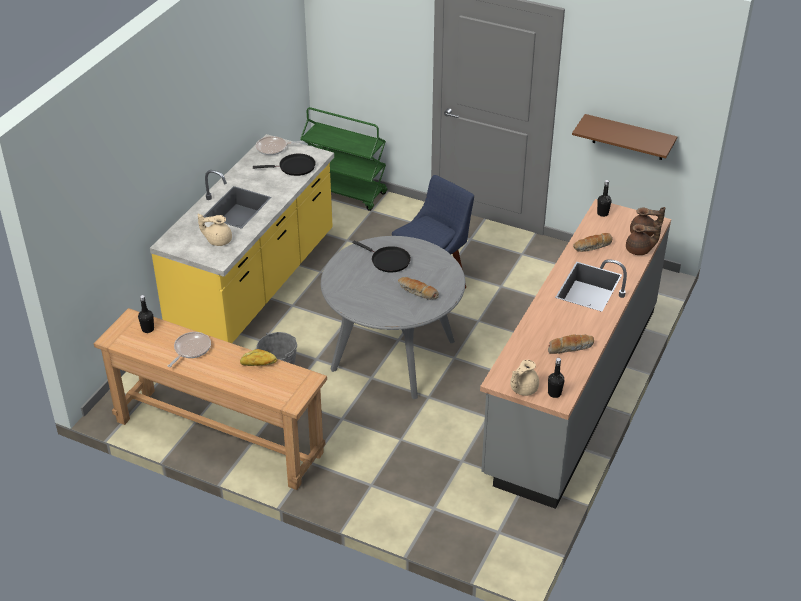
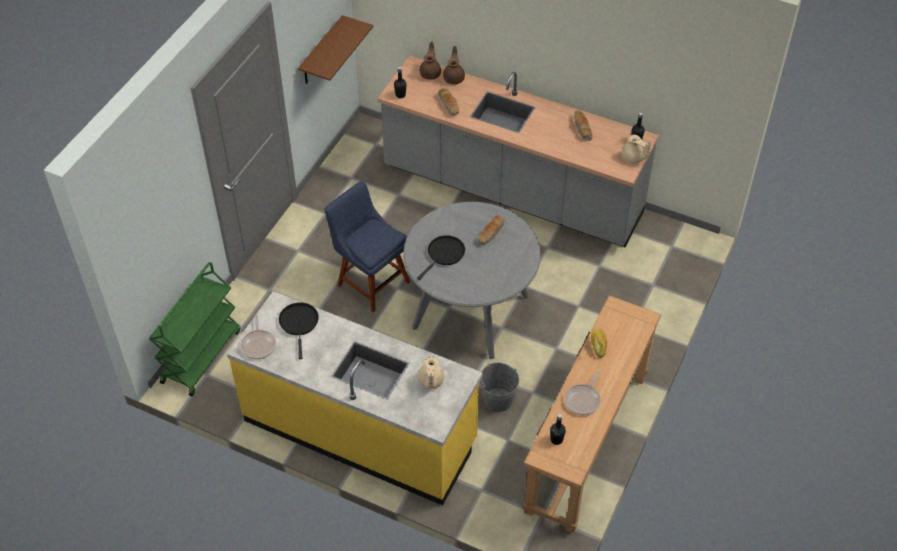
camera: 90 degrees left, 10 degrees up
(191, 349) = (583, 400): frying pan -> frying pan turned 90 degrees counterclockwise

